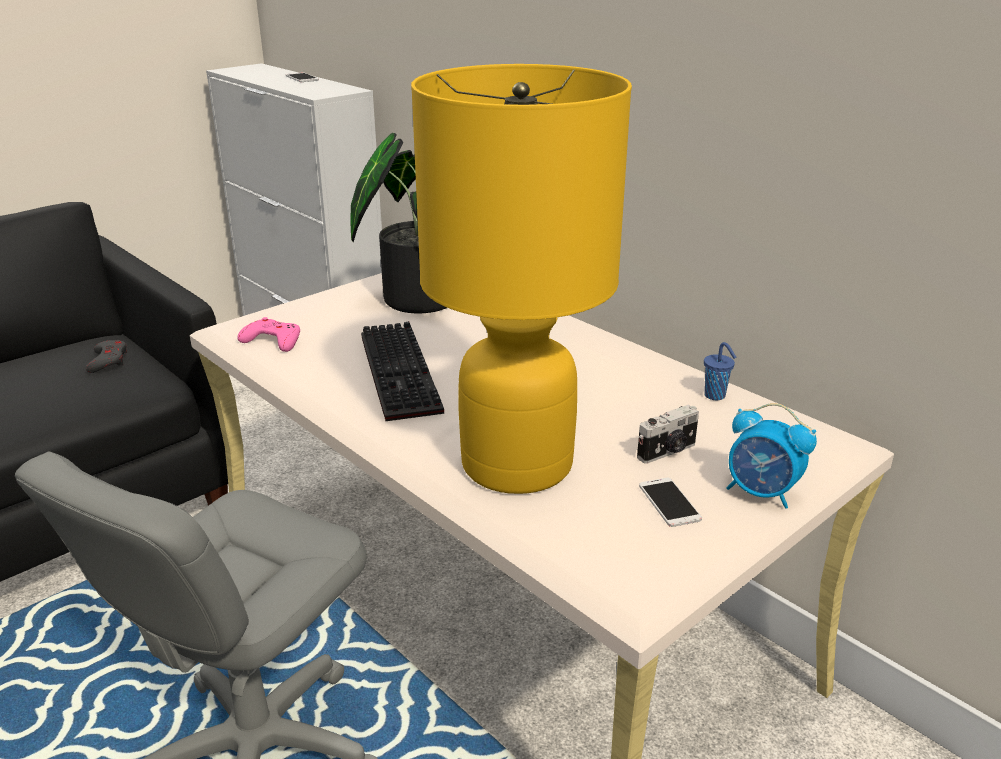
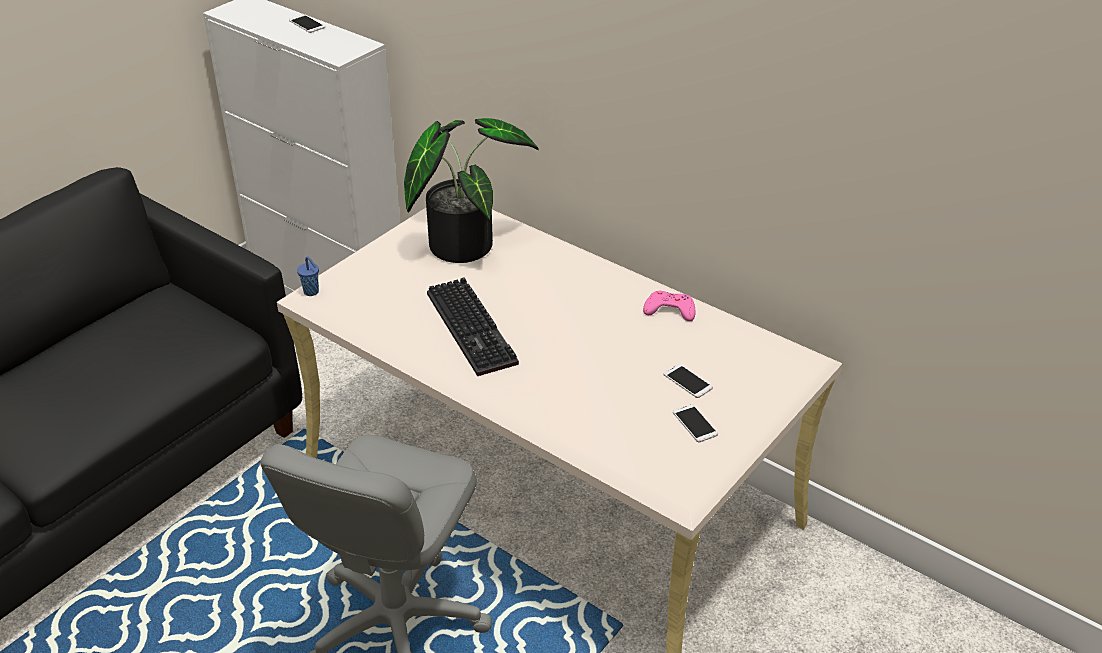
camera: 10 degrees left, 10 degrees up
(108, 360) = (181, 317): grey game controller -> none
(273, 340) = (355, 304): pink game controller -> pink game controller (669, 310)
(516, 465) = (584, 404): yellow table lamp -> none
(668, 452) = (687, 381): camera -> phone
(716, 396) = (715, 327): blue cup -> blue cup (312, 292)
(761, 493) = (755, 409): alarm clock -> none

